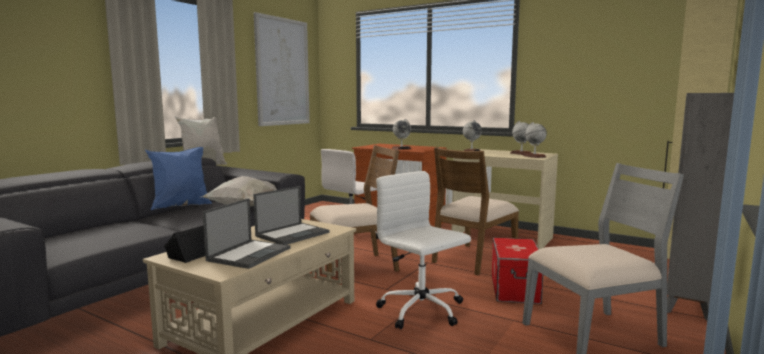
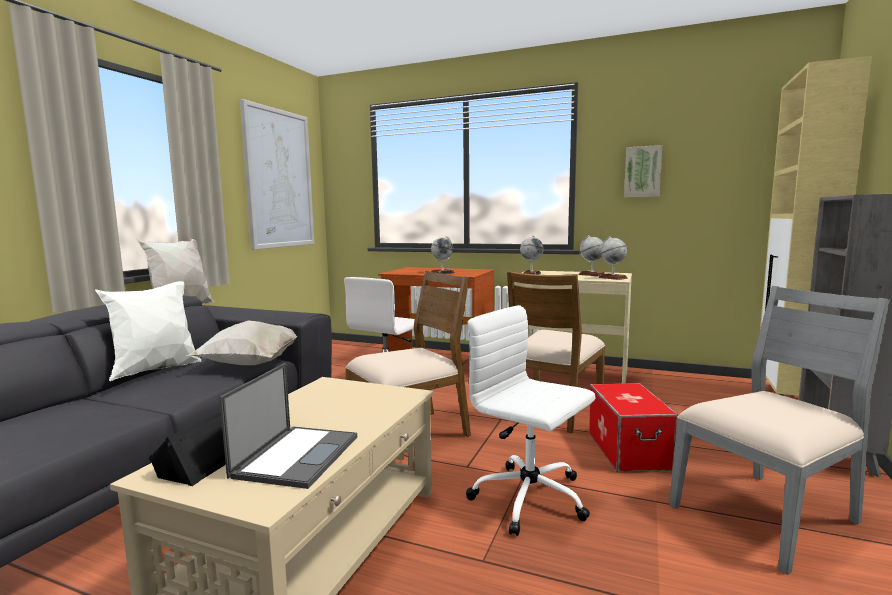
camera: 10 degrees left, 0 degrees up
(181, 207) = (156, 371): blue pillow -> white pillow
(293, 234) = (348, 409): laptop -> none
(571, 68) = (642, 172): none -> picture

